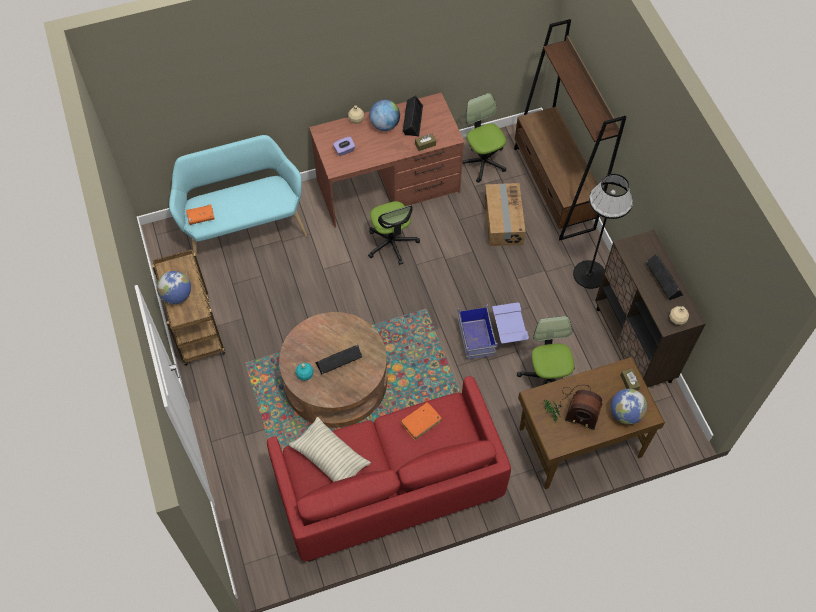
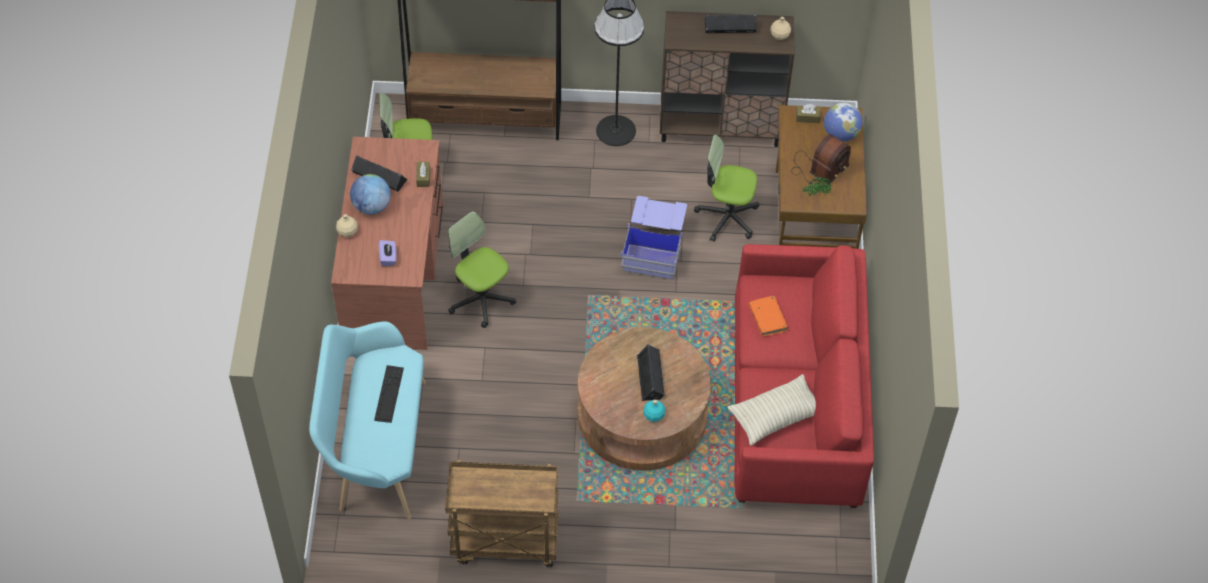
camera: 70 degrees left, 5 degrees down
(177, 296) = (507, 498): globe -> none
(201, 217) = (383, 455): orange book -> none
(251, 202) = (389, 394): none -> keyboard
(392, 243) = (481, 299): office chair -> office chair turned 135 degrees counterclockwise
(502, 221) = (505, 182): cardboard box -> none

